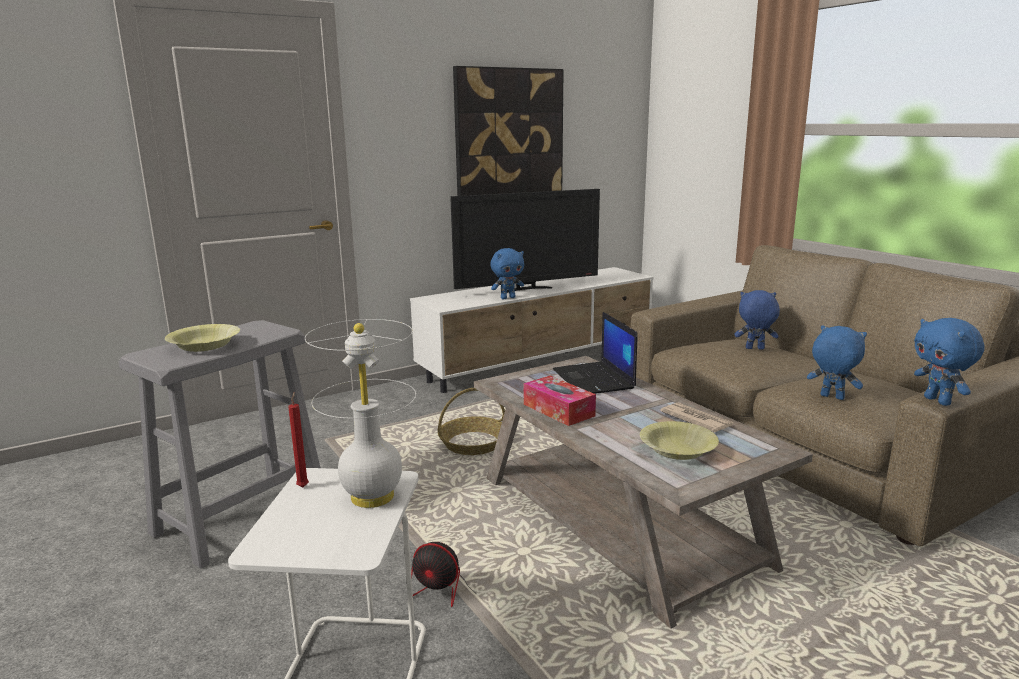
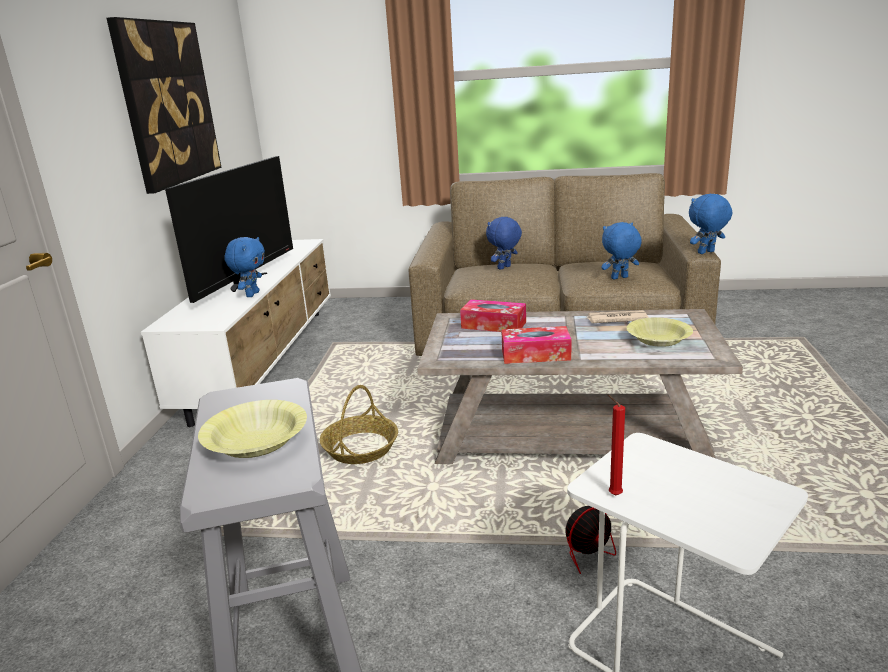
camera: 50 degrees left, 5 degrees up
(371, 496) = (669, 463): white table lamp -> none
(594, 379) = (493, 325): laptop -> tissue box
(938, 401) = (706, 253): blue plush toy -> blue plush toy turned 135 degrees clockwise

